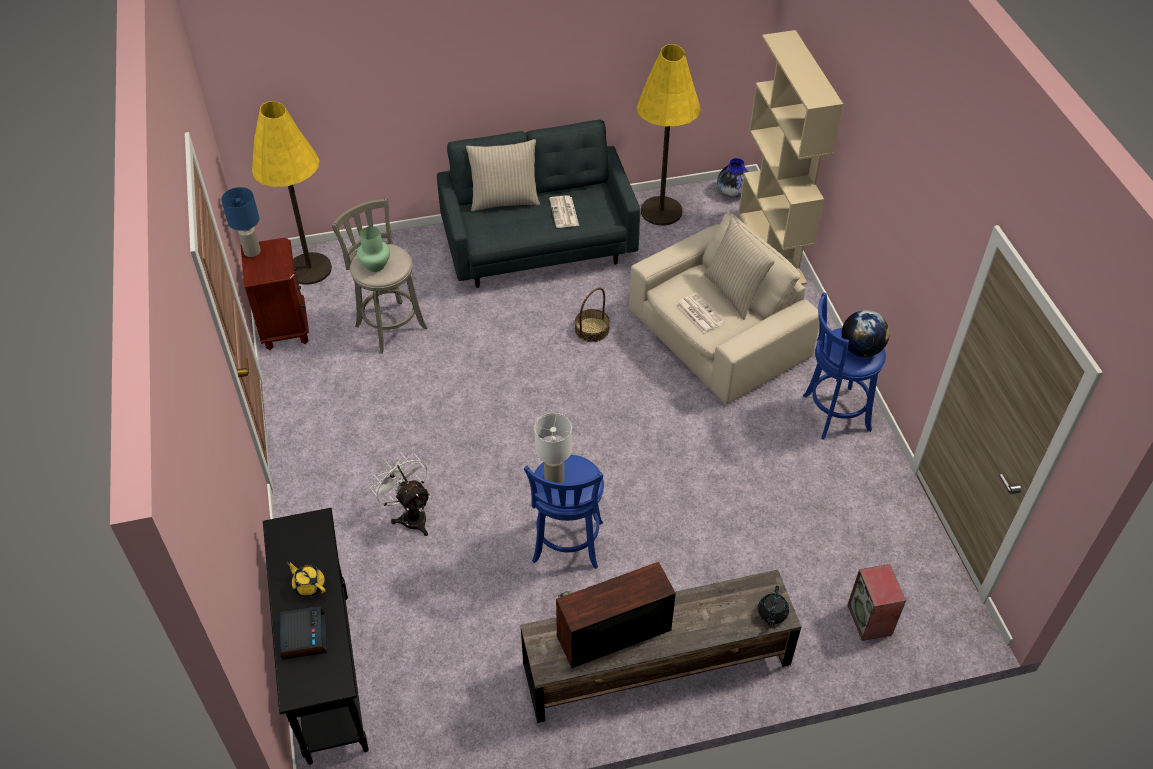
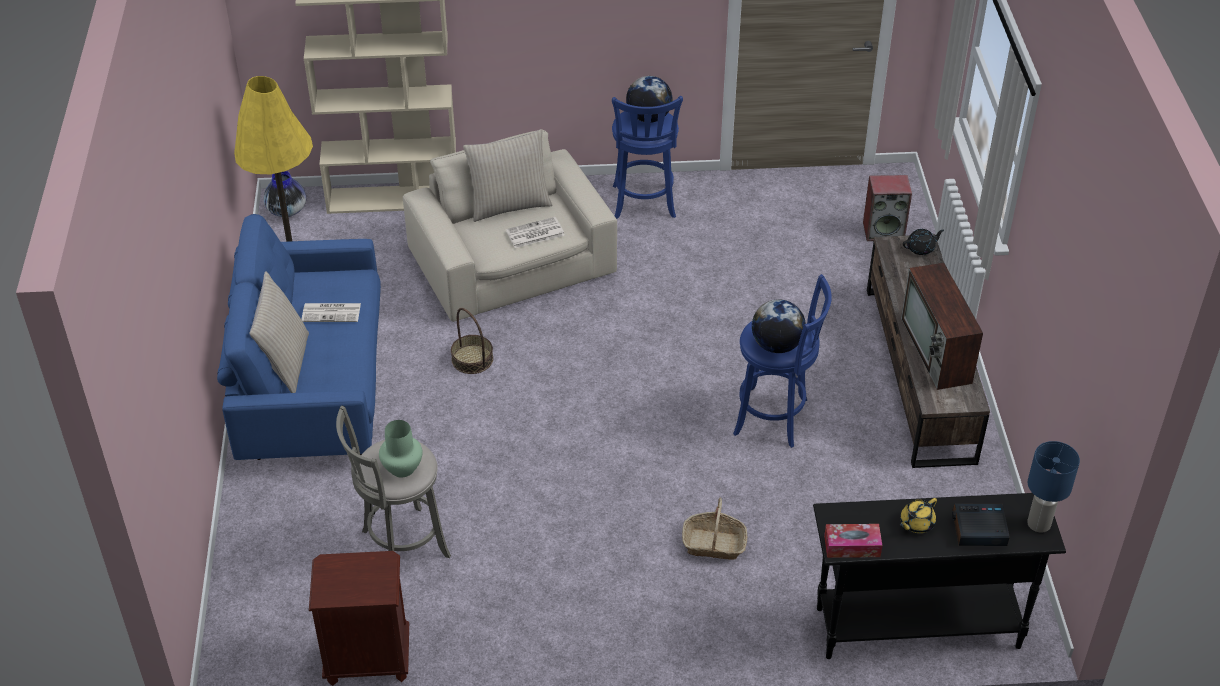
camera: 80 degrees left, 5 degrees down
(251, 252) = (332, 595): blue table lamp -> blue table lamp (1039, 524)
(281, 538) = (852, 546): none -> tissue box
(309, 269) = (259, 628): yellow floor lamp -> none
(410, 515) = (714, 544): white fan -> basket
(539, 247) = (313, 387): grey sofa -> blue sofa
(554, 479) = (776, 345): white table lamp -> globe
(772, 613) = (921, 248): black teapot -> black teapot turned 45 degrees counterclockwise

